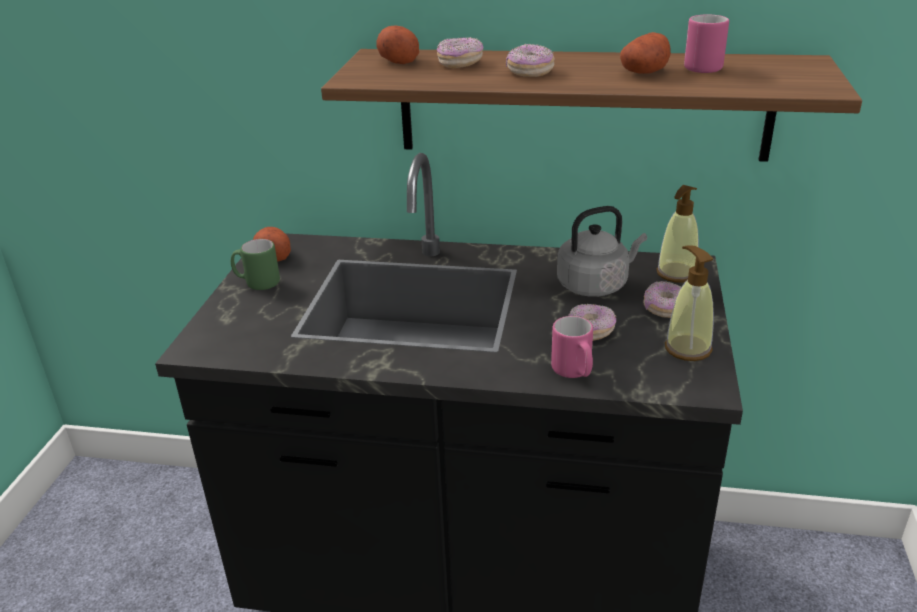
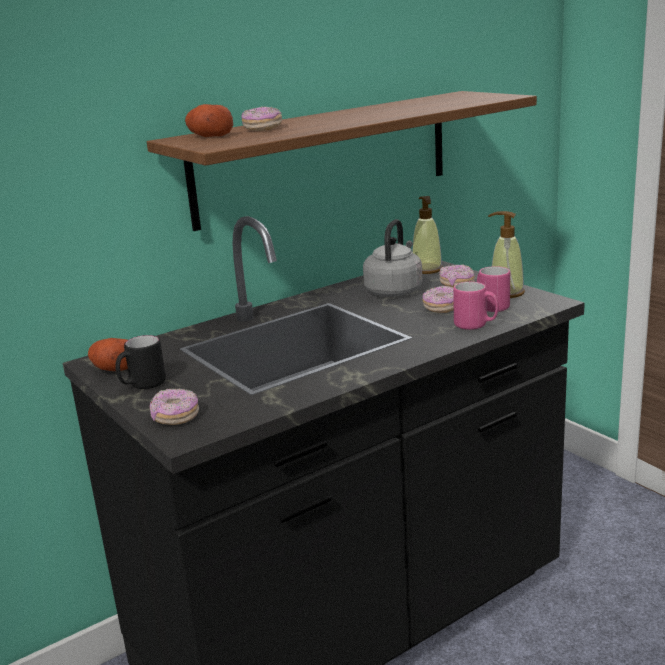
camera: 45 degrees left, 10 degrees down
(257, 283) = (142, 385): green mug -> black mug
(530, 72) = (327, 121): donut -> donut (175, 417)
(644, 72) = (396, 109): potato -> none
(703, 67) = (419, 103): pink mug -> pink mug (490, 306)

